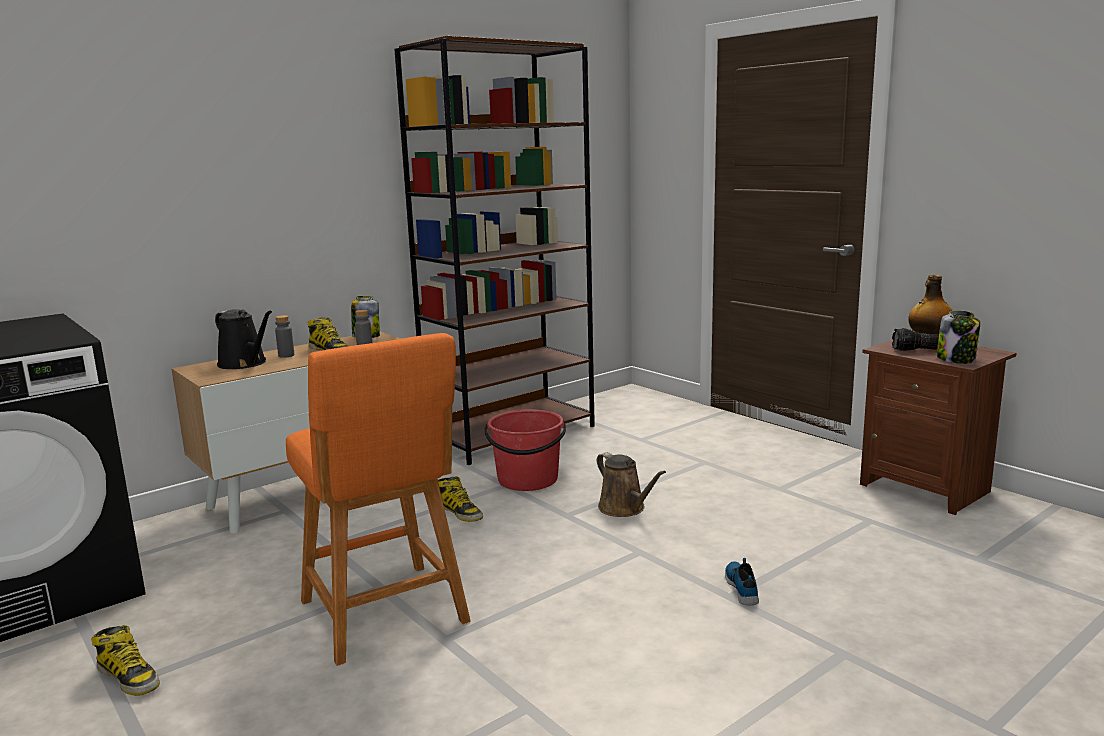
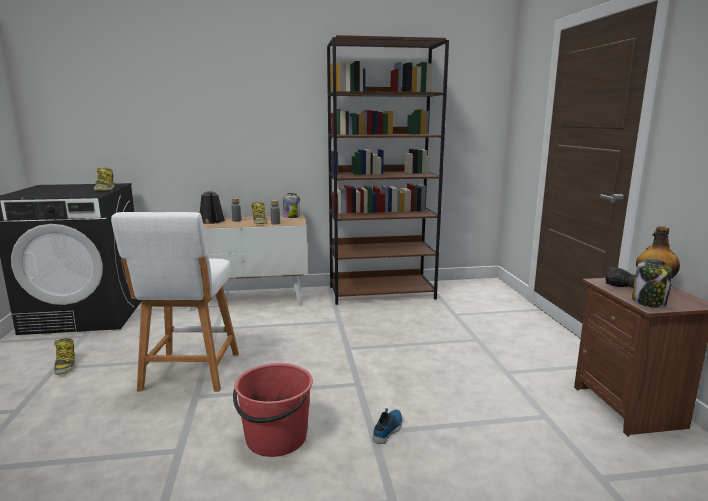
camera: 30 degrees right, 0 degrees up
(386, 615) = (189, 374): orange stool -> white stool
(459, 512) = (295, 330): boot -> boot (105, 189)
(528, 480) = (354, 321): red bucket -> red bucket (275, 438)
(624, 508) = (385, 354): brown watering can -> none

